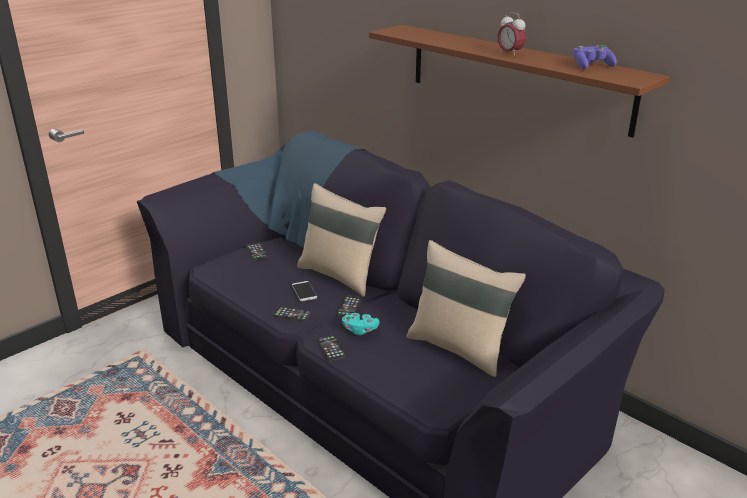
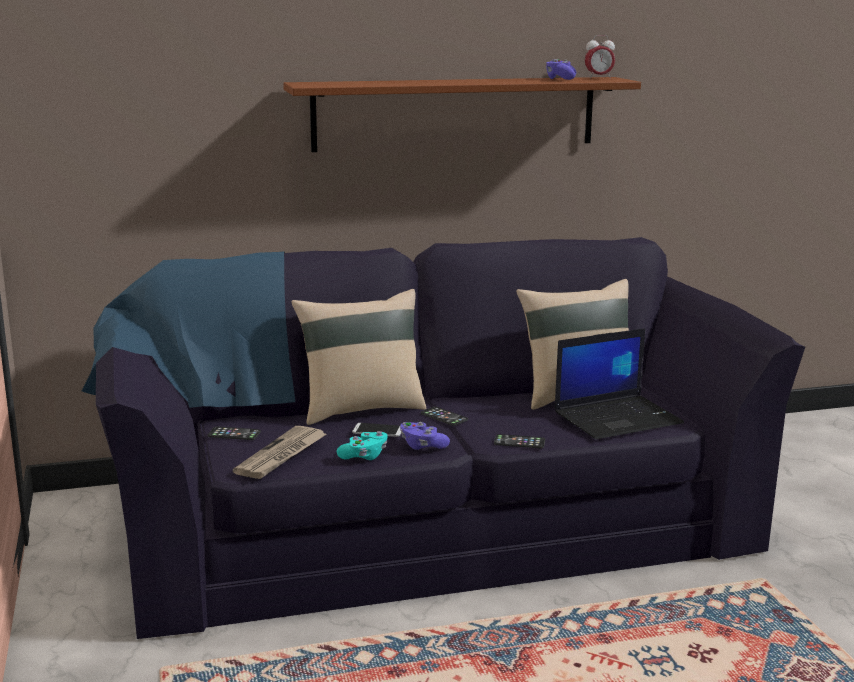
camera: 60 degrees left, 10 degrees down
(237, 275) = (282, 455): none -> newspaper
(291, 314) = (422, 446): phone -> purple game controller
(360, 330) = (499, 422): turquoise game controller -> turquoise game controller (364, 456)
(423, 379) = (618, 417): none -> laptop
(510, 54) = (480, 81): alarm clock -> alarm clock (598, 77)

